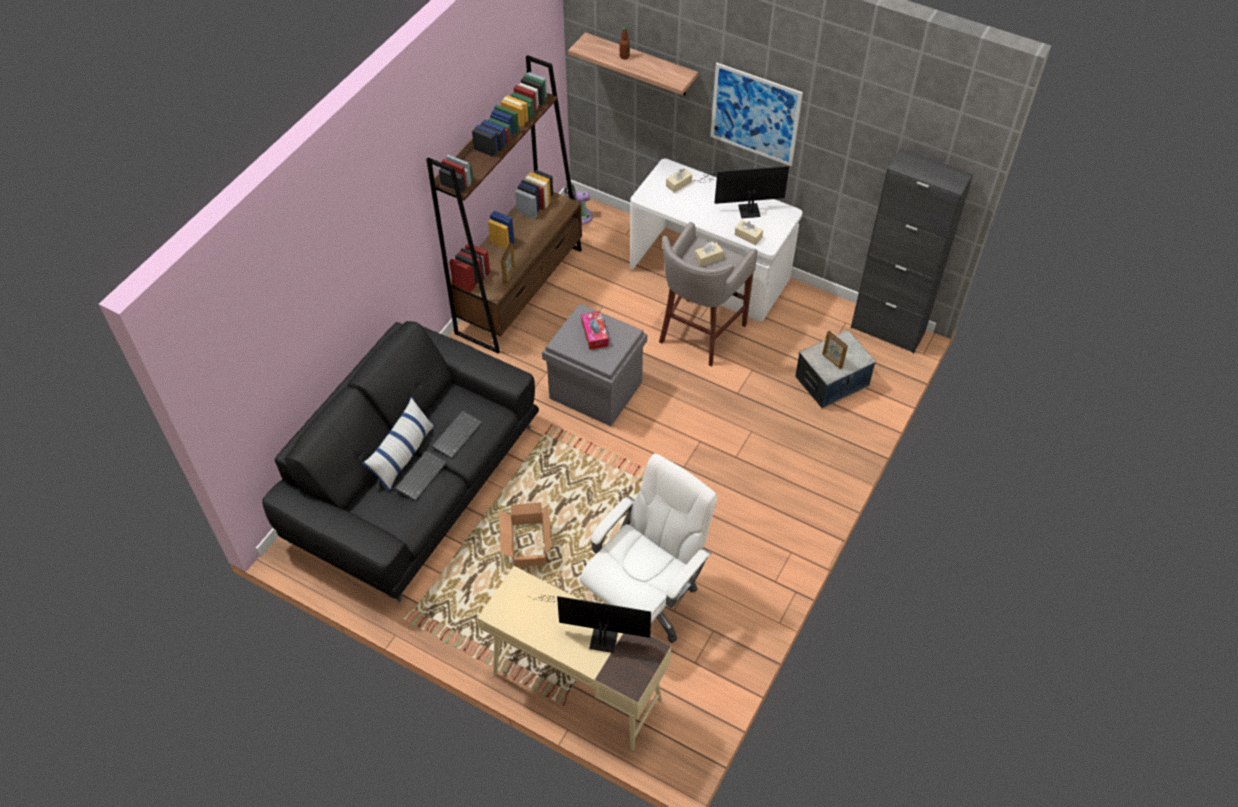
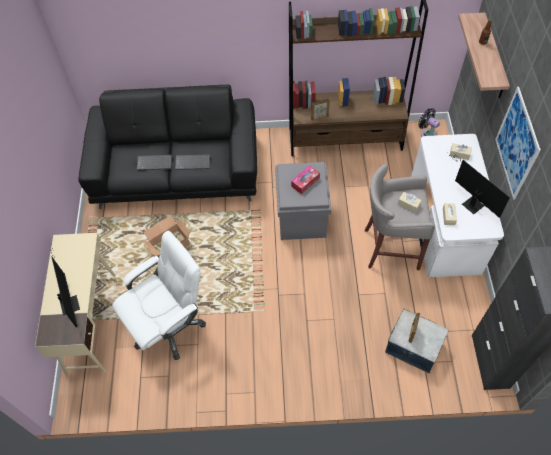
camera: 60 degrees right, 5 degrees up
(403, 455) = (163, 147): pillow -> none
(645, 599) = (169, 325): white office chair -> white office chair turned 45 degrees counterclockwise

